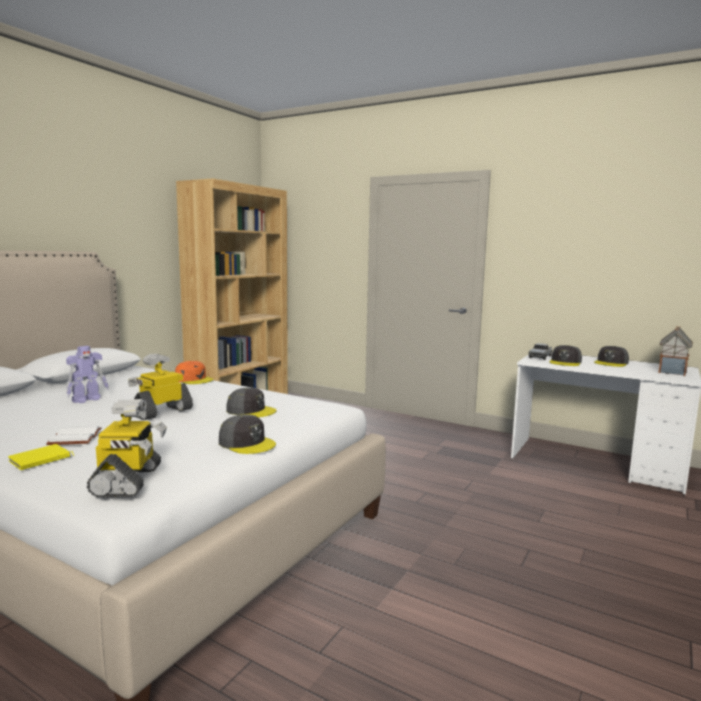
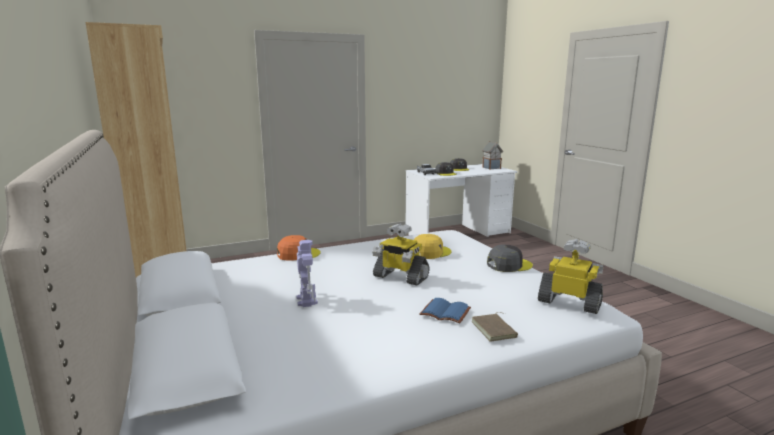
camera: 55 degrees left, 5 degrees up
(40, 460) = (495, 329): yellow book -> brown book
(74, 437) = (444, 313): white book -> blue book
(161, 412) = (400, 277): toy robot -> toy robot turned 45 degrees counterclockwise
(251, 410) = (430, 252): grey cap -> yellow cap

